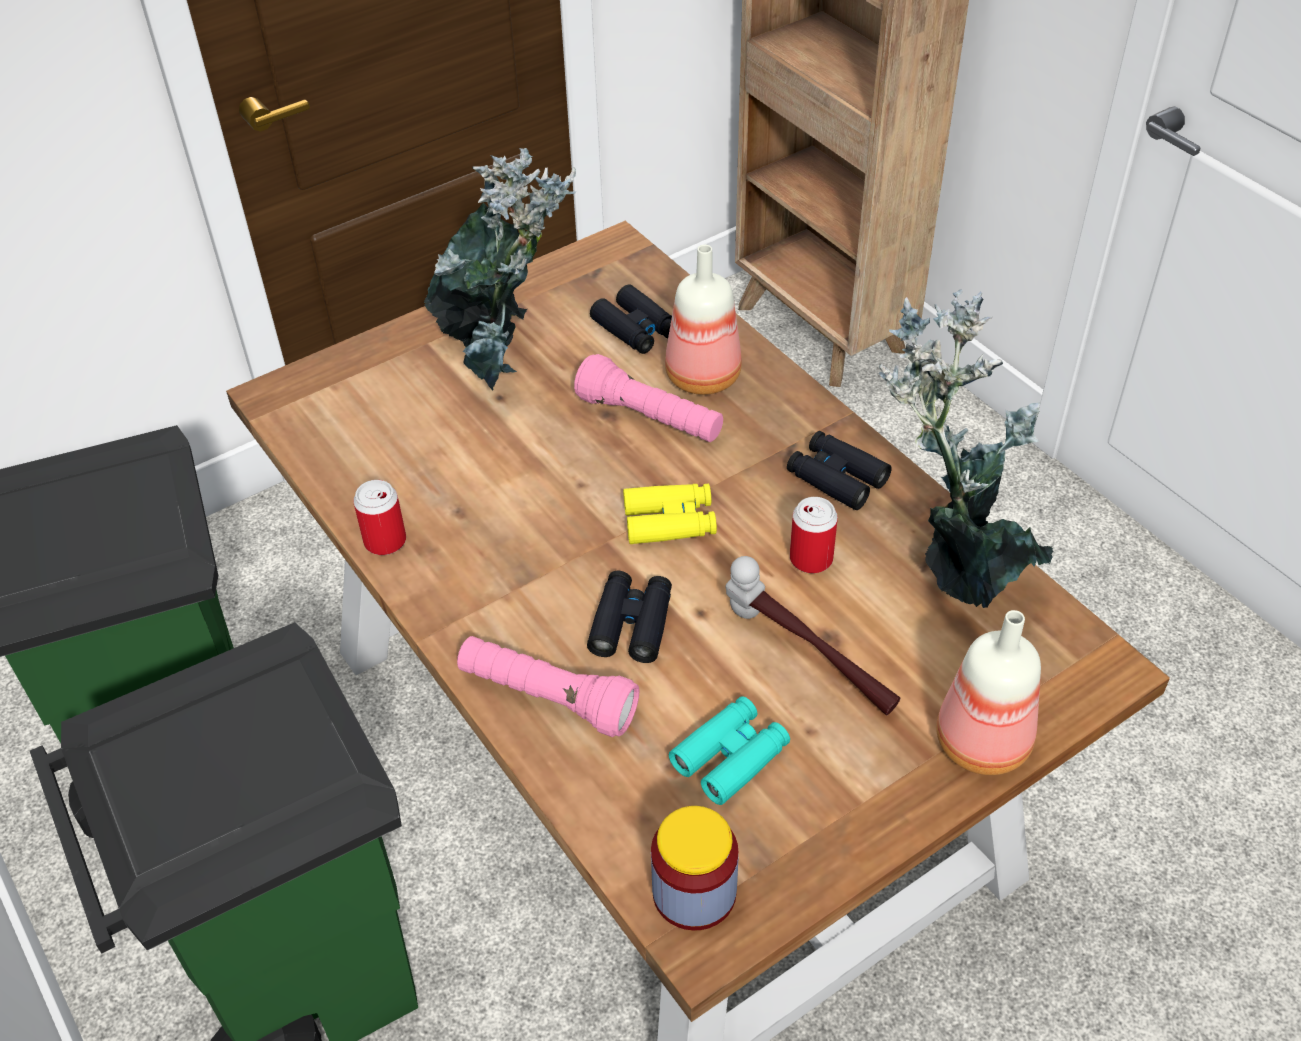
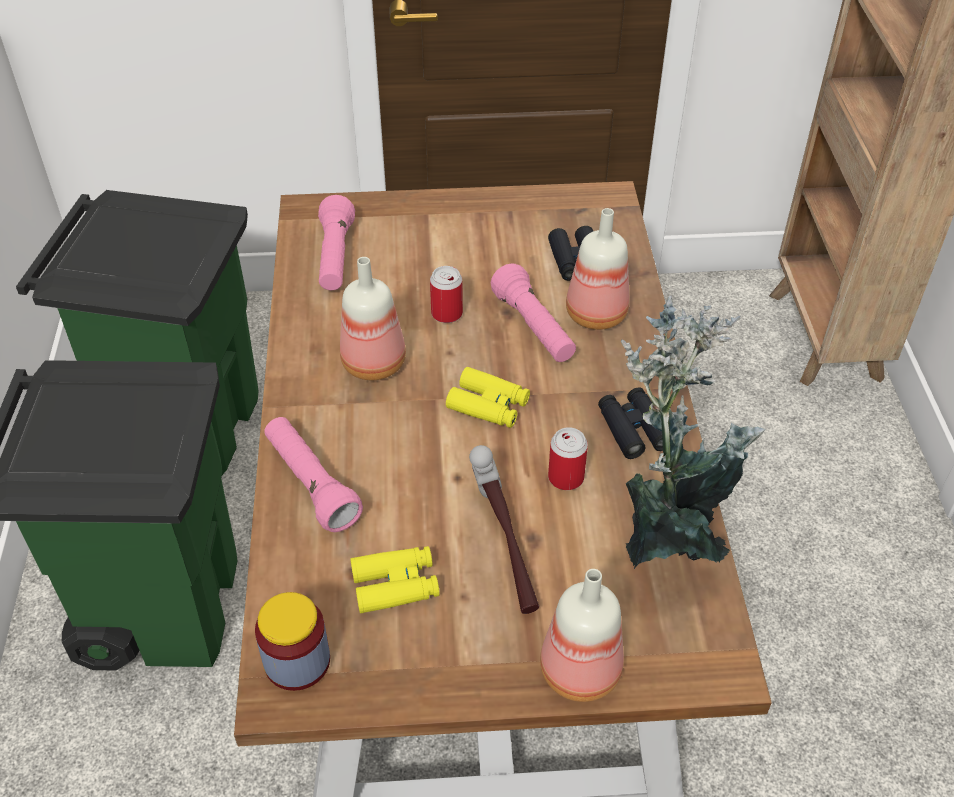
camera: 30 degrees right, 0 degrees up
(359, 436) = (335, 258): none -> pink flashlight
(385, 541) = (296, 333): can -> can (447, 313)
(502, 359) = (467, 244): potted plant -> none
(506, 532) = (375, 362): none -> bottle
(631, 624) = (405, 462): black binoculars -> none
(730, 757) = (395, 585): turquoise binoculars -> yellow binoculars

